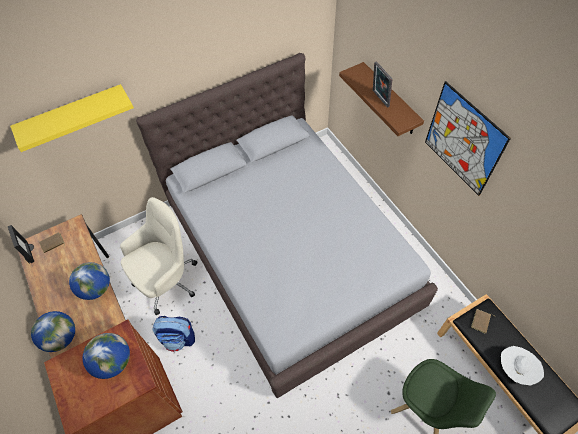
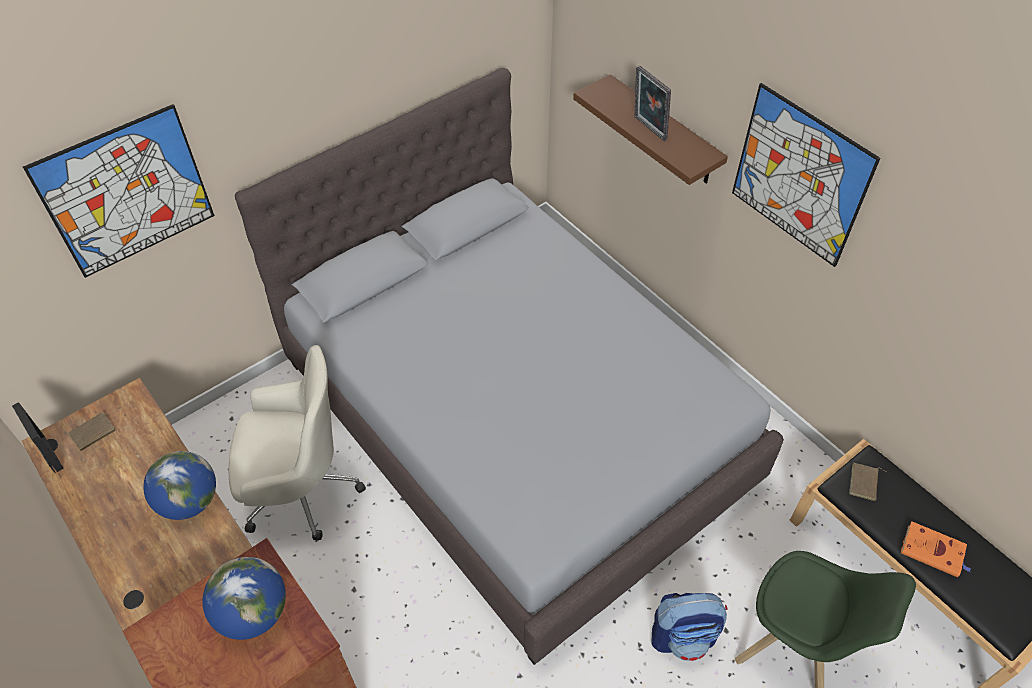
camera: 10 degrees left, 5 degrees down
(61, 338) = (138, 594): globe -> none
(73, 115) = (127, 192): yellow shelf -> picture
(168, 282) = (302, 492): beige office chair -> beige office chair turned 45 degrees clockwise
(179, 338) = (338, 587): backpack -> backpack (683, 636)
(515, 369) = (933, 552): white hat -> orange book

